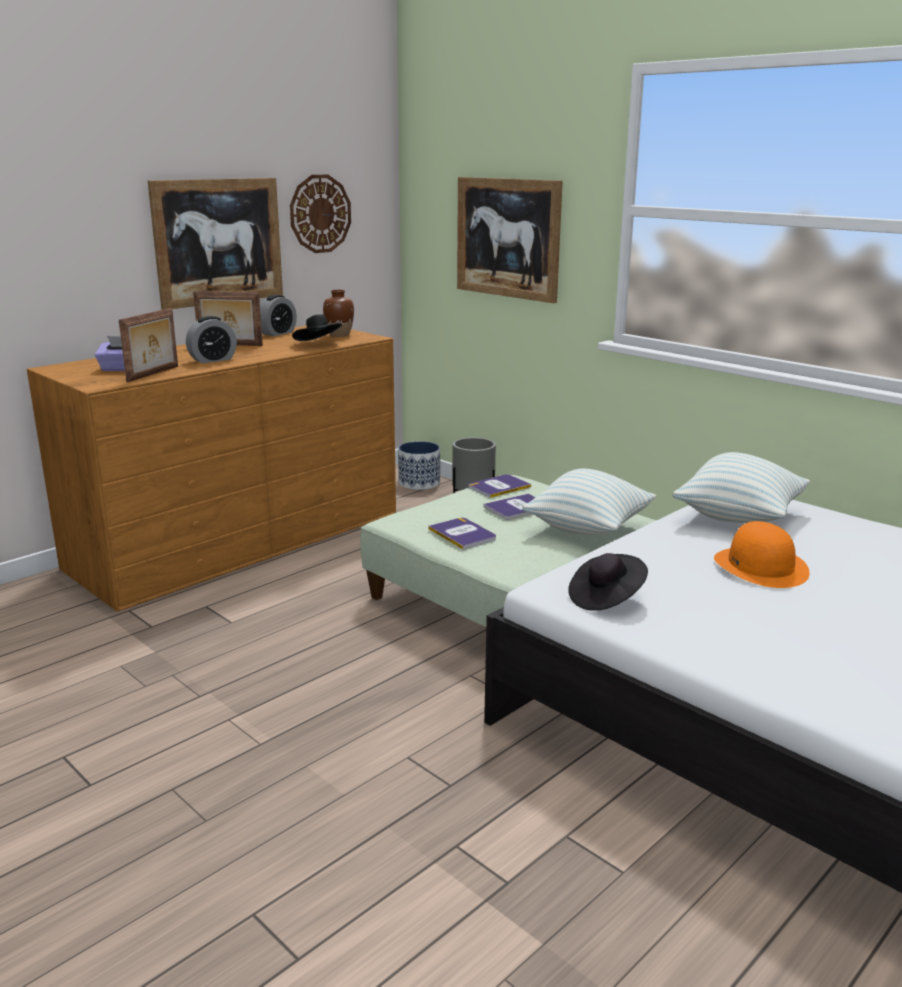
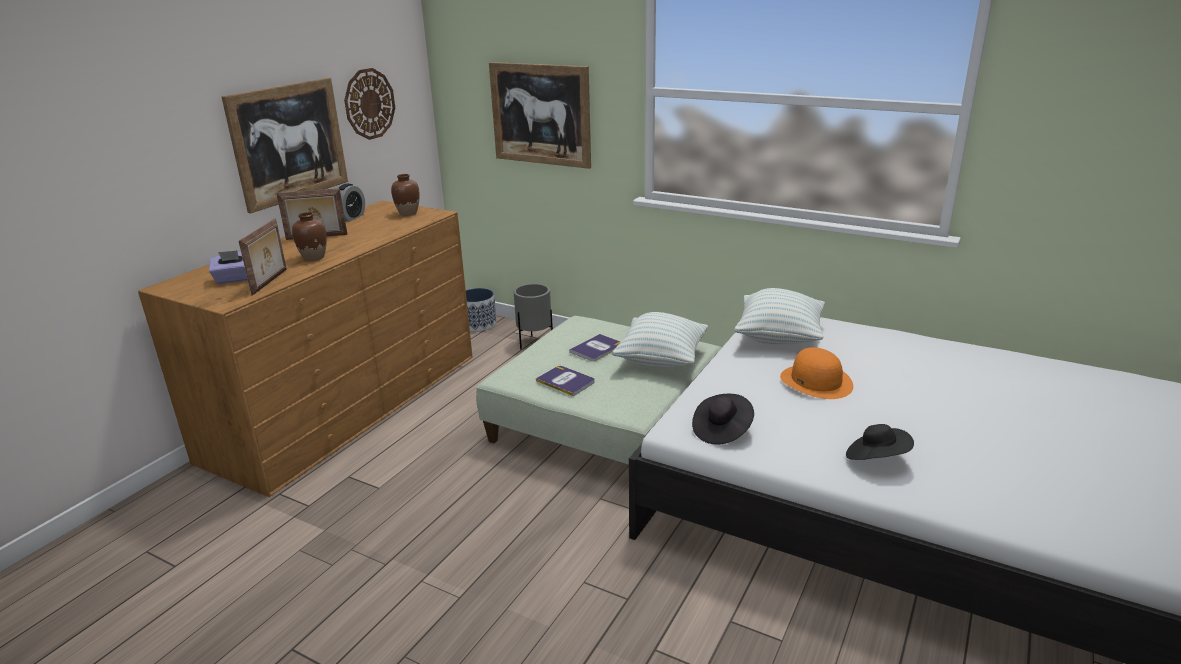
camera: 15 degrees left, 5 degrees up
(213, 360) = (314, 257): alarm clock -> brown vase
(318, 344) = (397, 227): black hat -> black hat (876, 459)
(499, 487) = (571, 330): book -> none

